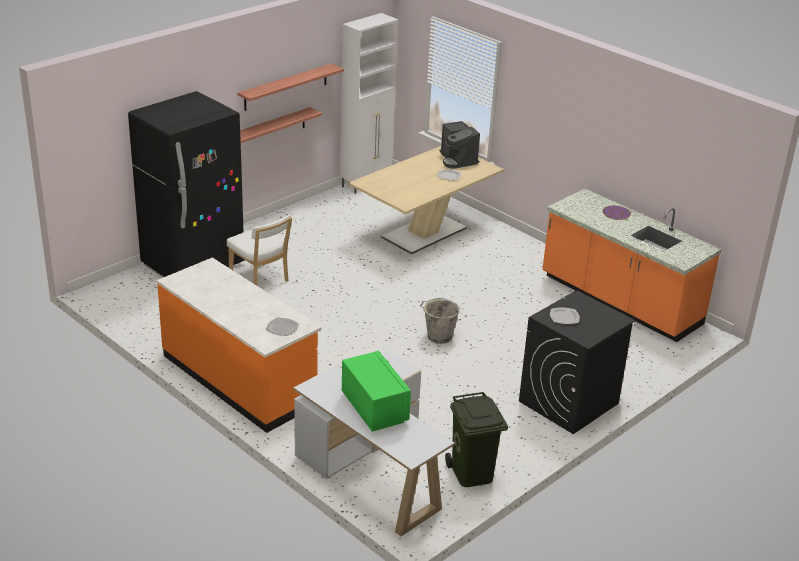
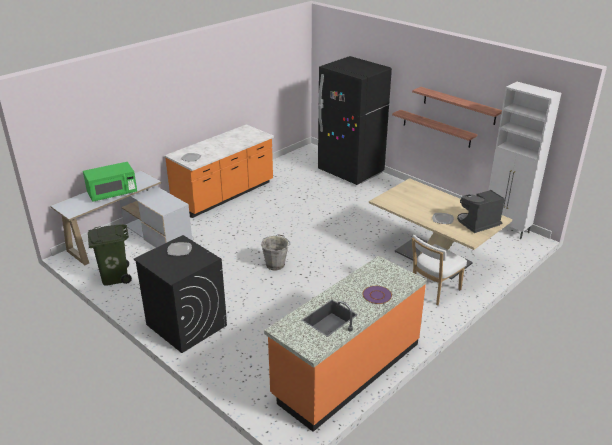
camera: 90 degrees right, 0 degrees up
(260, 280) = (338, 194): white chair -> white chair (433, 290)

